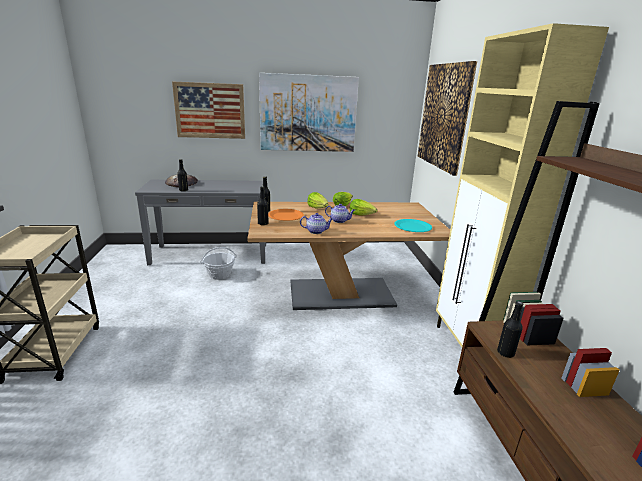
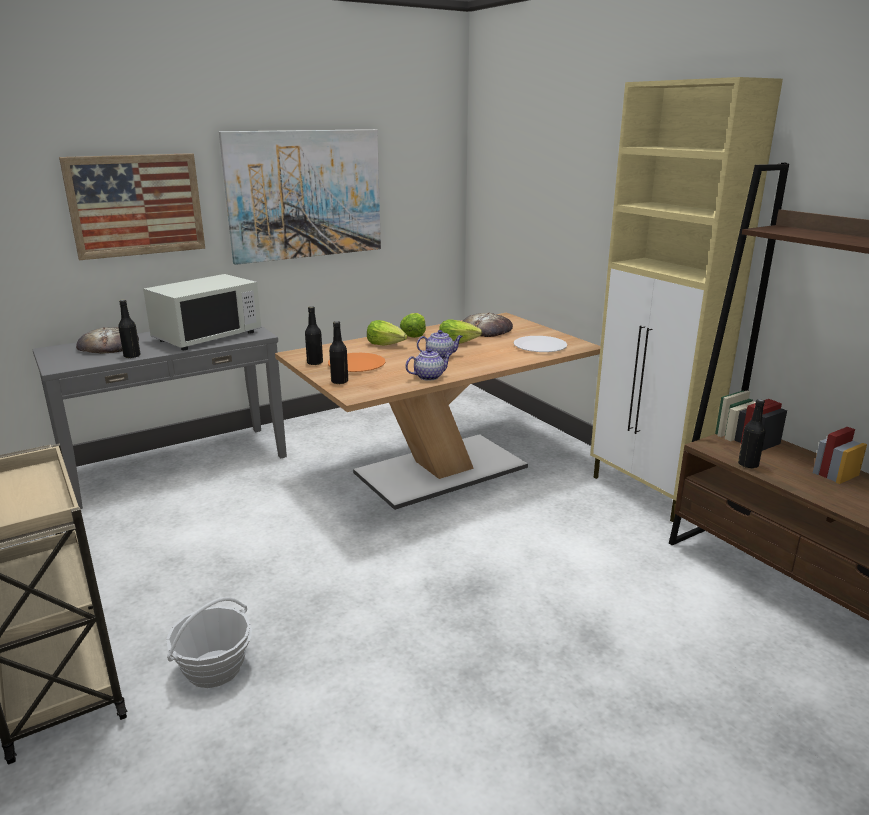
camera: 25 degrees left, 0 degrees up
(219, 274) = (228, 491): basket -> basket (214, 668)
(231, 187) = (207, 336): none -> white microwave
(390, 210) = (486, 329): none -> bread
(412, 227) = (539, 346): turquoise plate -> white plate
(444, 116) = (521, 182): picture -> none

